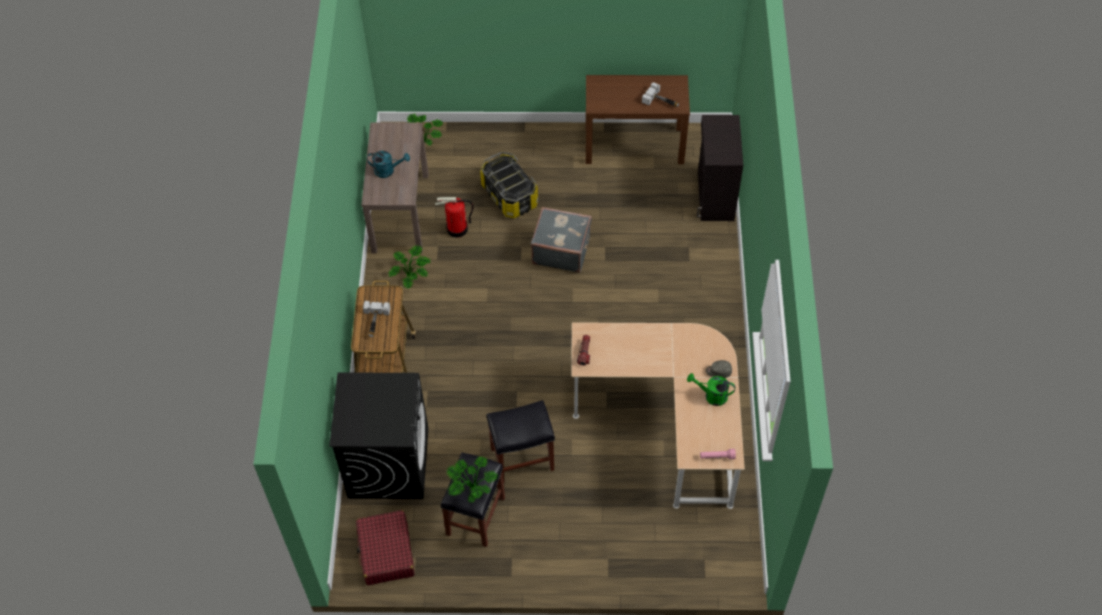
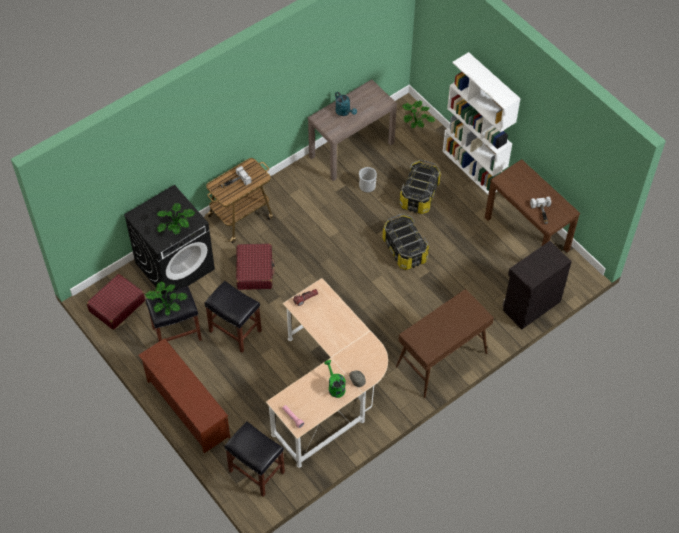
camera: 50 degrees right, 0 degrees up
(411, 276) = (311, 187): potted plant -> potted plant (176, 228)
(457, 229) = (367, 186): fire extinguisher -> bucket
(465, 392) = (255, 271): none -> red suitcase
(522, 133) = (473, 169): none -> white bookcase
(561, 250) = (404, 249): grey suitcase -> storage box
(577, 567) = (186, 409): none -> brown shoe rack
(706, 550) = (256, 471): none -> black stool
(713, 306) = (441, 360): none -> brown console table

